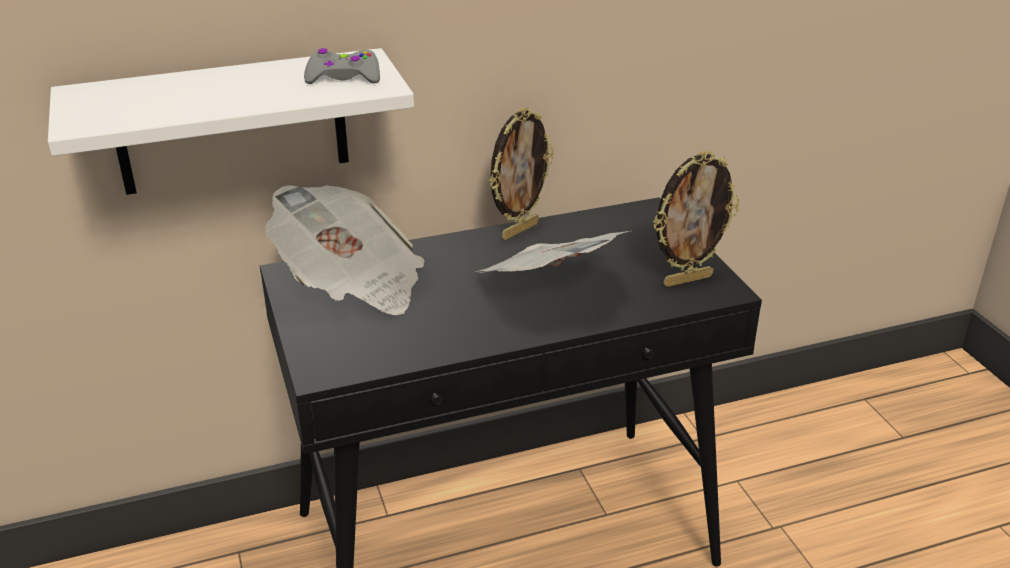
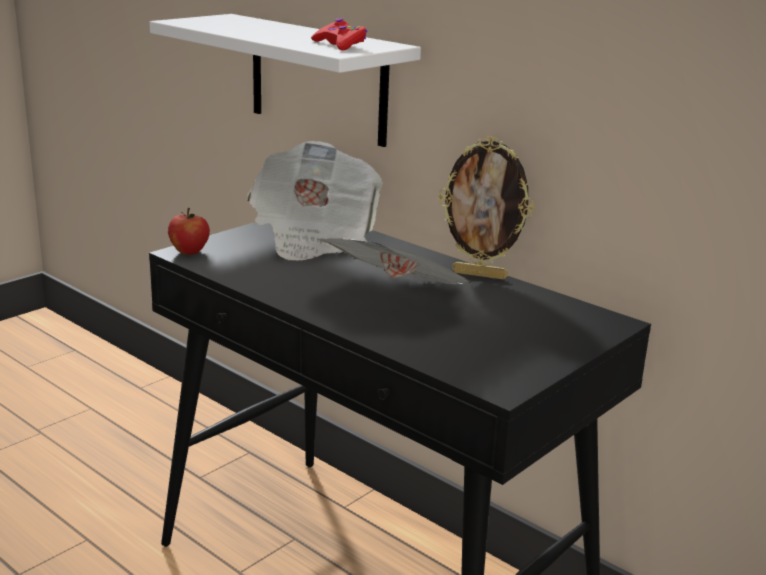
camera: 60 degrees right, 10 degrees down
(322, 368) = (189, 251): none -> apple
(343, 77) = (340, 45): grey game controller -> red game controller
(687, 279) = (495, 363): picture frame -> none

